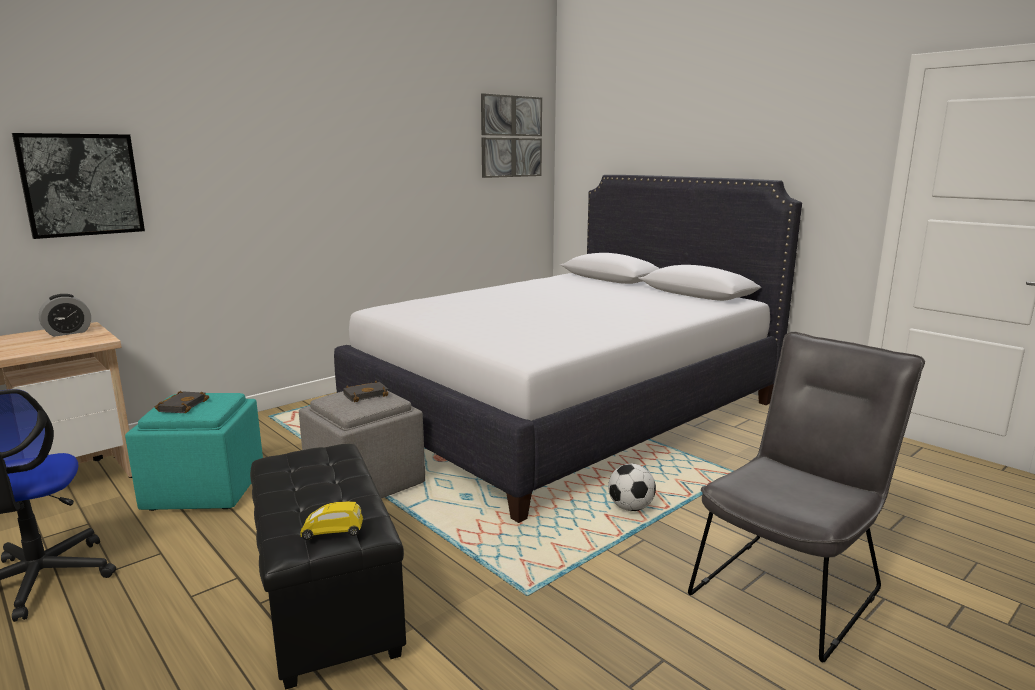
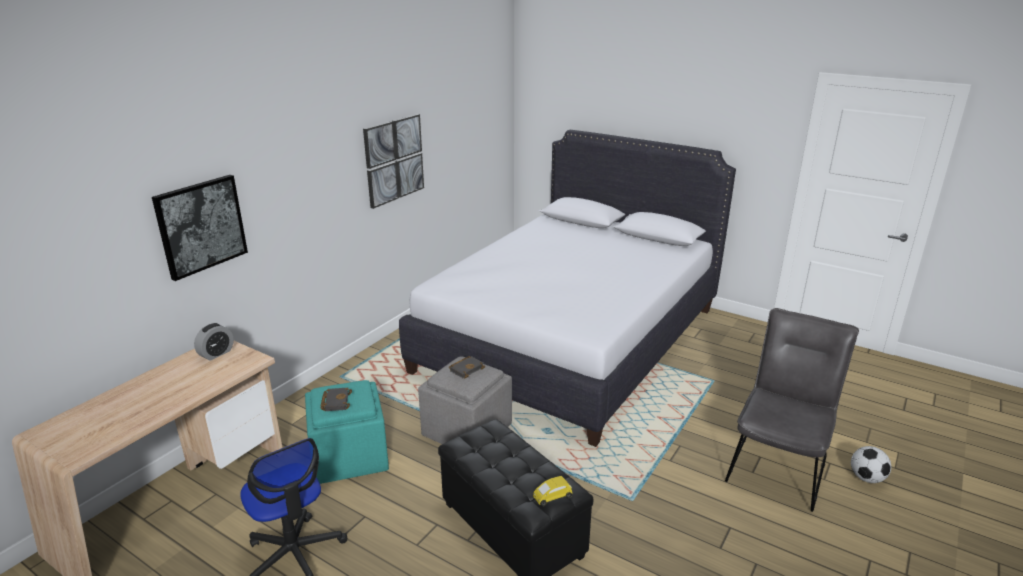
camera: 15 degrees left, 10 degrees up
(511, 136) = (485, 98): picture -> picture (394, 160)
(631, 508) = (660, 421): football -> football (866, 478)

